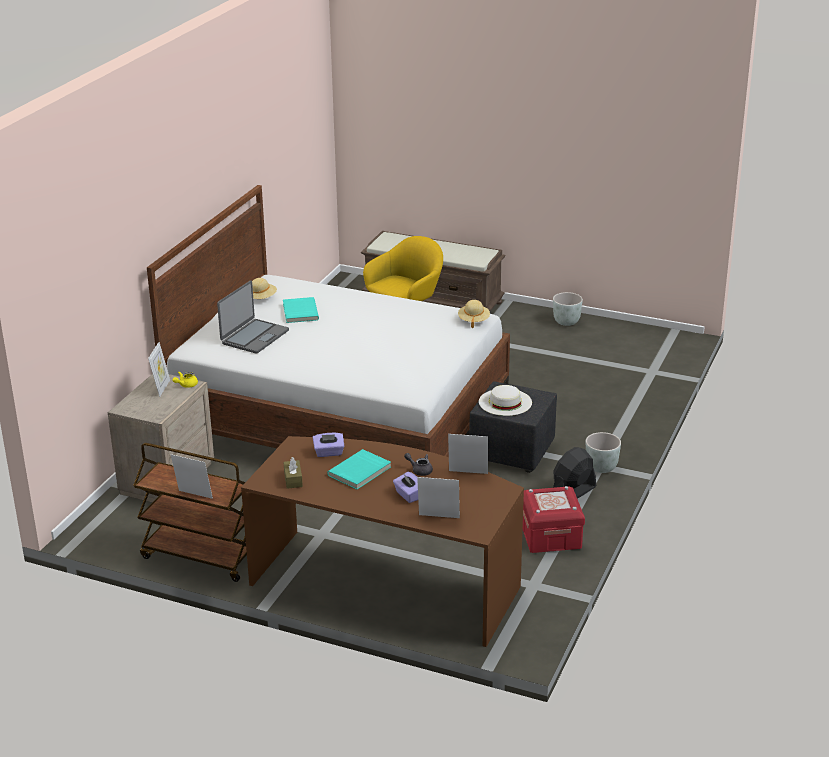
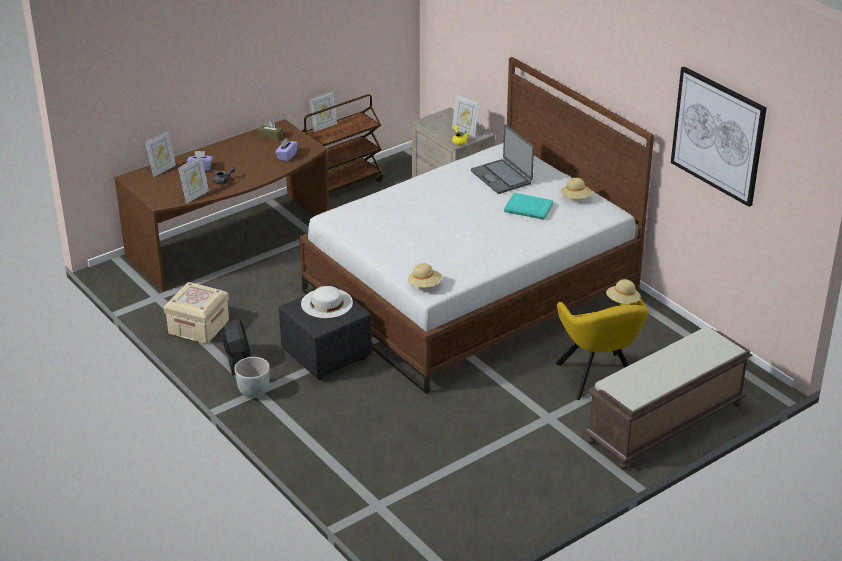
camera: 120 degrees right, 5 degrees up
(282, 133) = (718, 135): none -> picture
(360, 471) = (249, 160): turquoise book -> none
(390, 260) = (622, 301): none -> beige hat
(550, 536) = (199, 327): red storage box -> beige storage box
(566, 322) = (537, 496): grey planter -> none

